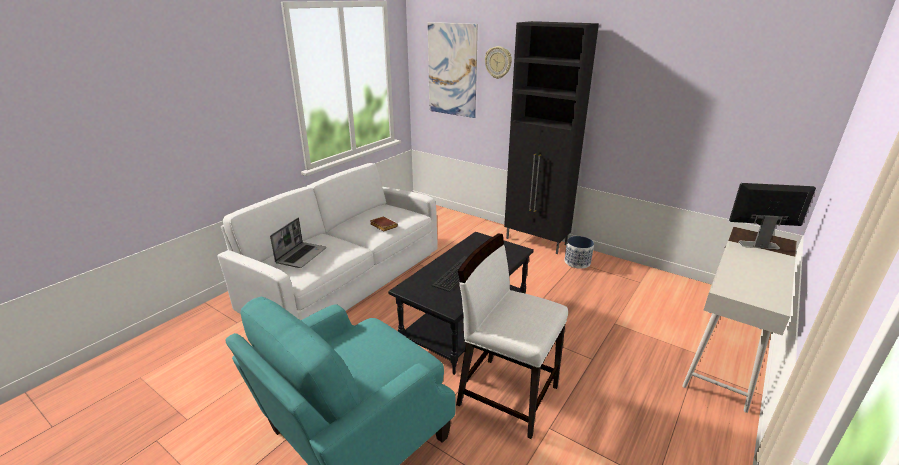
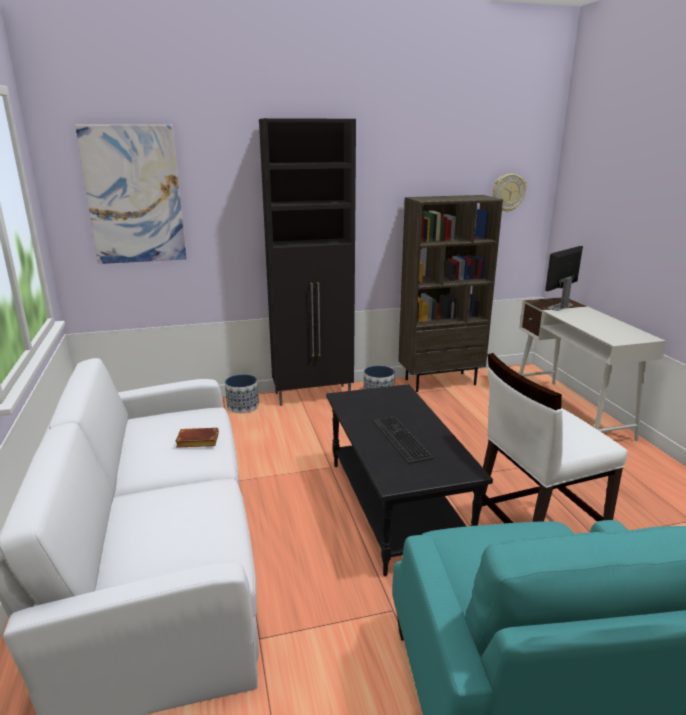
camera: 50 degrees left, 5 degrees down
(301, 255) = (159, 538): laptop -> none
(486, 229) = (242, 406): none -> planter
(498, 62) = (214, 176): wall clock -> wall clock (508, 192)
(646, 275) = (440, 381): none -> brown bookcase

